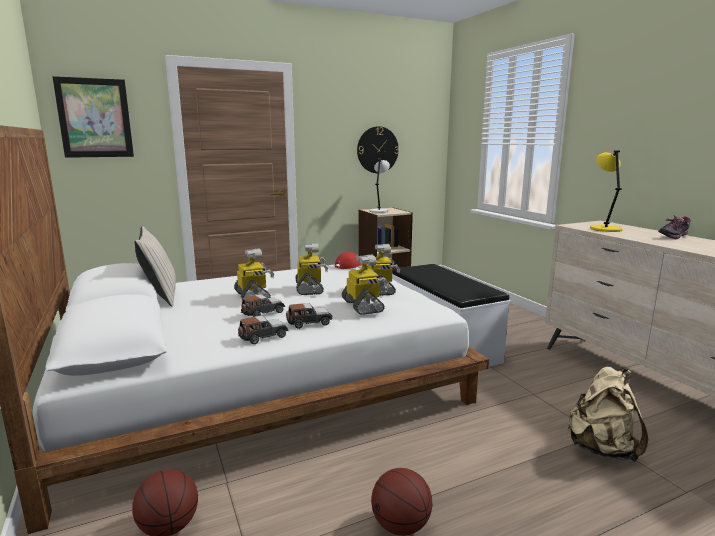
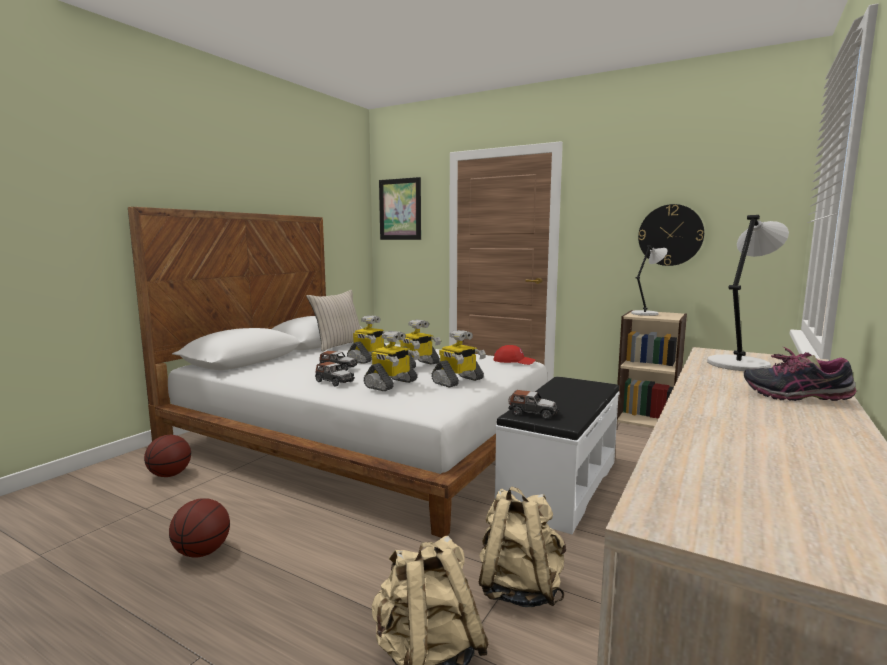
camera: 55 degrees right, 5 degrees down
(263, 336) = (292, 379): toy car -> toy car (533, 413)
(549, 398) = (519, 589): none -> beige backpack
(604, 229) = (739, 364): yellow table lamp -> grey table lamp

